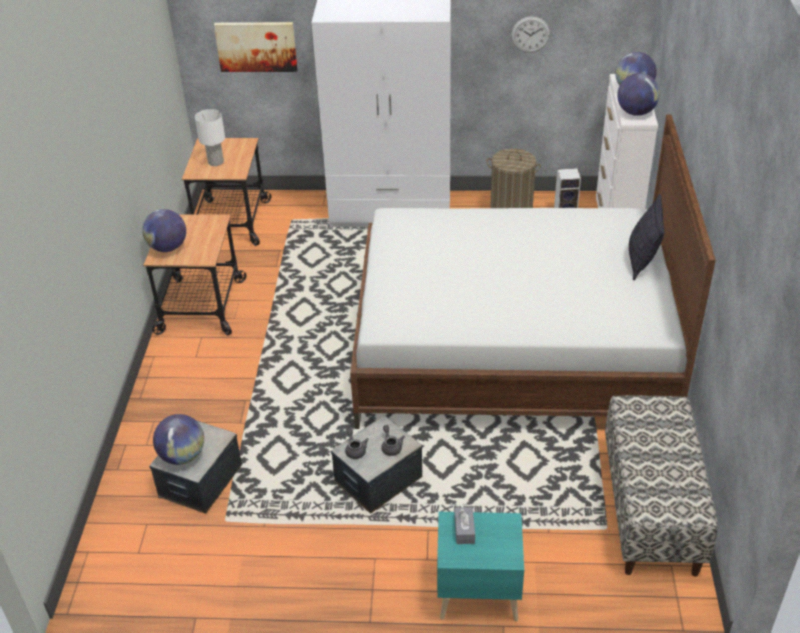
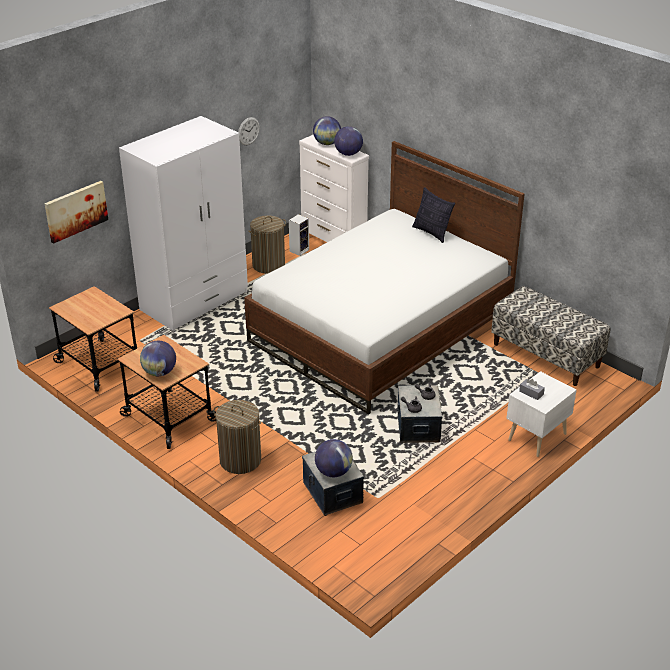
camera: 50 degrees left, 5 degrees down
(186, 387) = (240, 460): none -> laundry basket
(215, 162) = (93, 313): white table lamp -> none
(477, 594) = (535, 437): turquoise nightstand -> white nightstand

